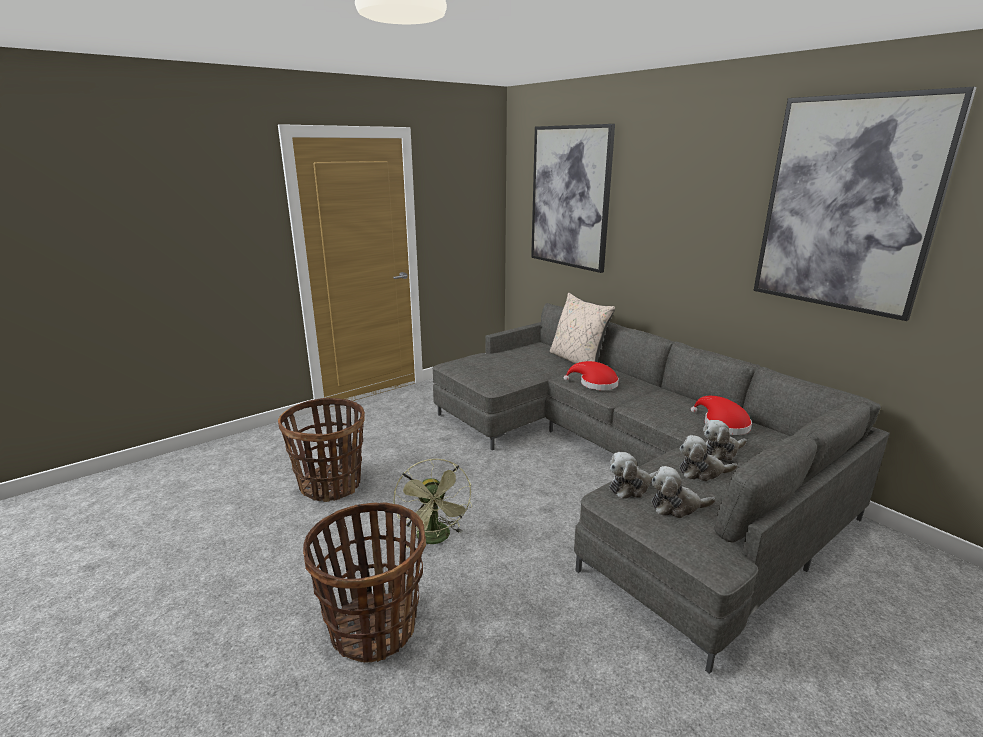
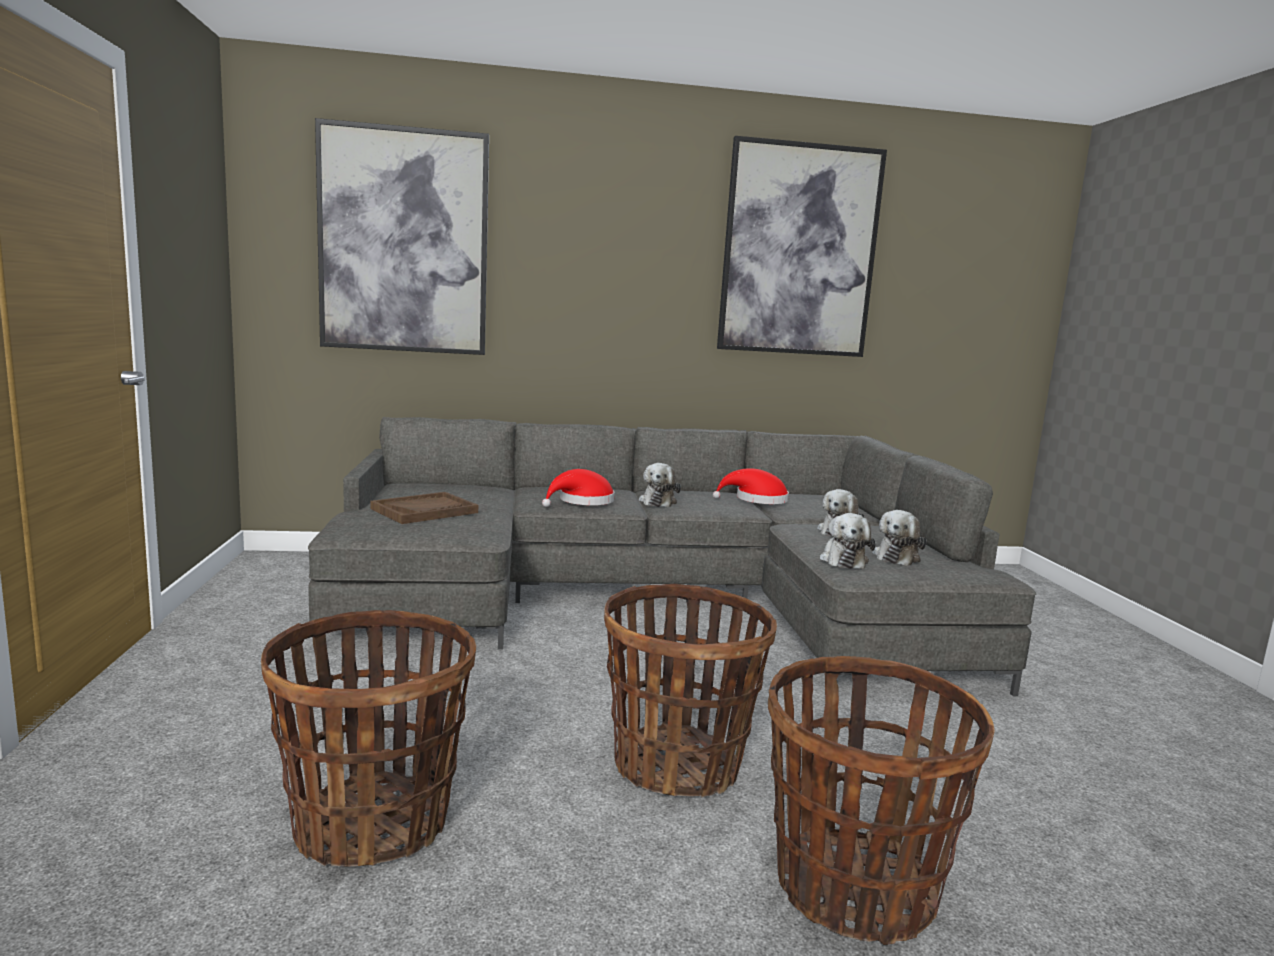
camera: 60 degrees left, 10 degrees down
(436, 539) = (677, 764): green fan -> basket
(505, 363) = (424, 510): none -> brown tray
(577, 360) = (498, 488): beige pillow -> none
(721, 452) = (806, 517): plush toy -> plush toy (658, 501)

